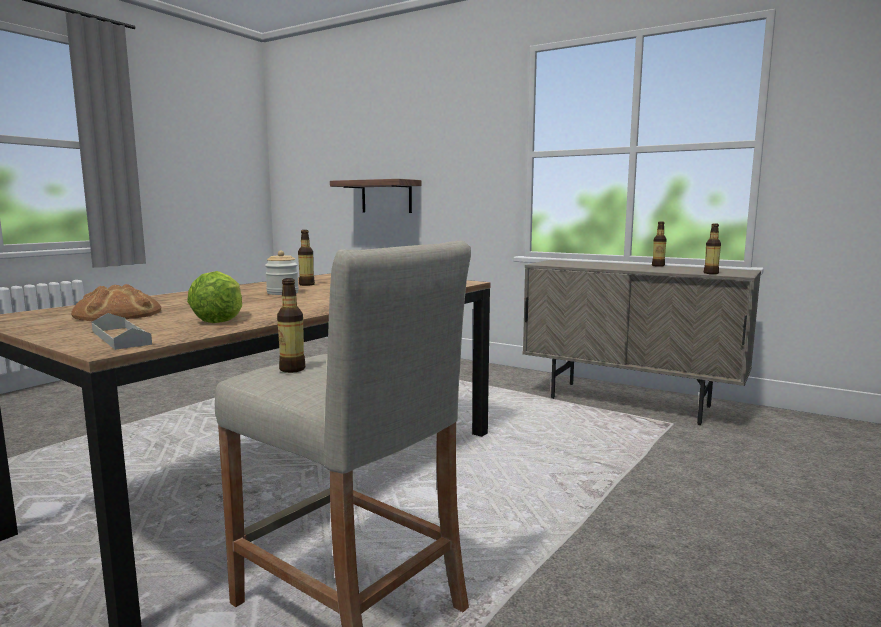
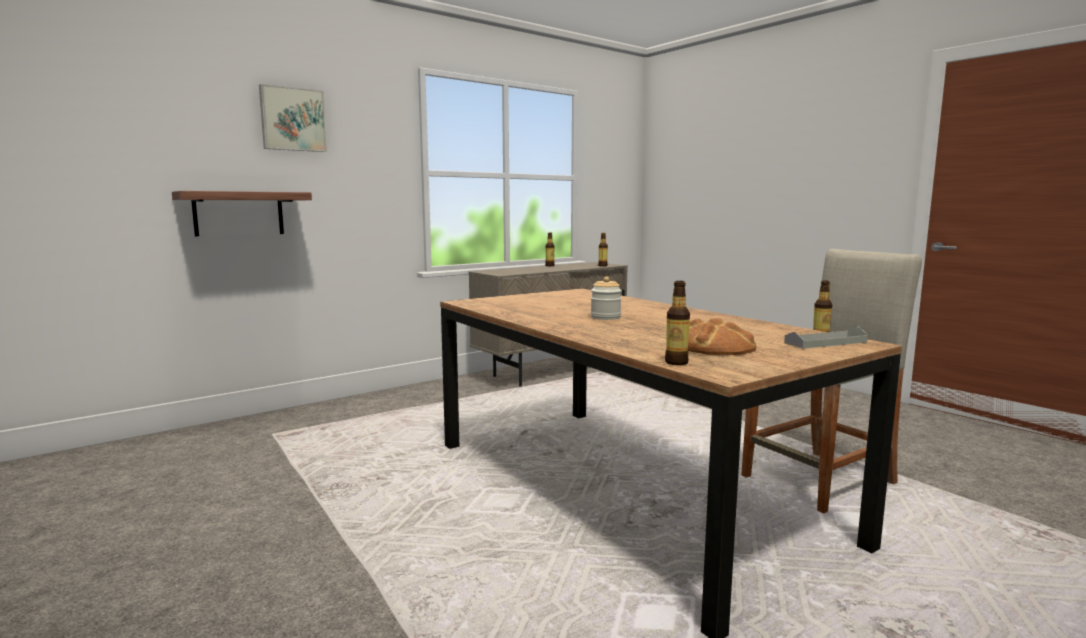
camera: 70 degrees left, 0 degrees up
(220, 320) = (749, 328): lettuce -> none
(306, 284) = (551, 312): bottle -> bottle (676, 362)
(422, 120) = (292, 119): none -> picture

